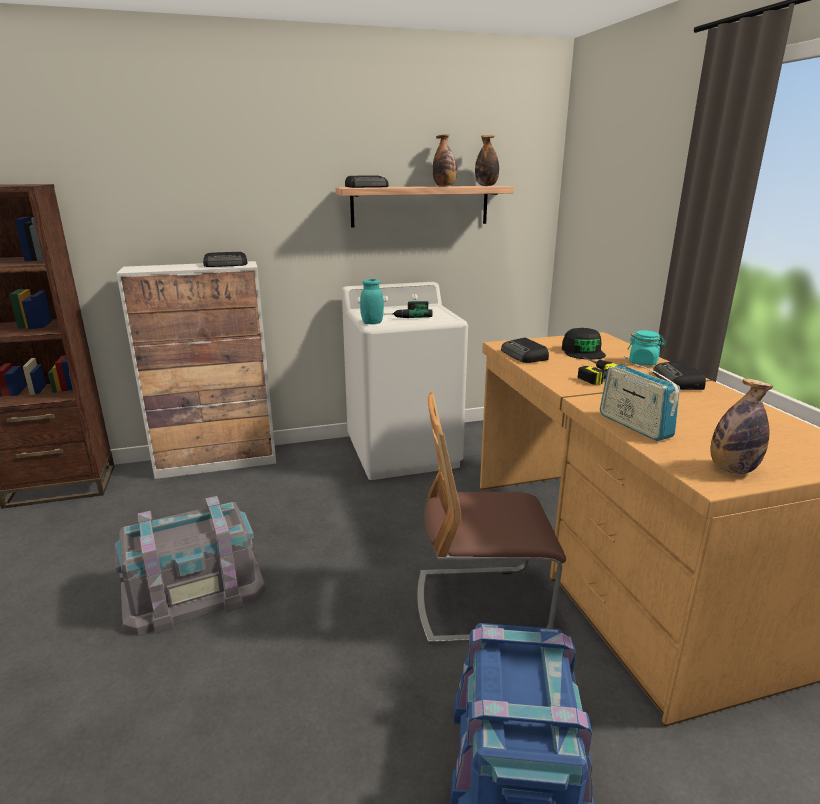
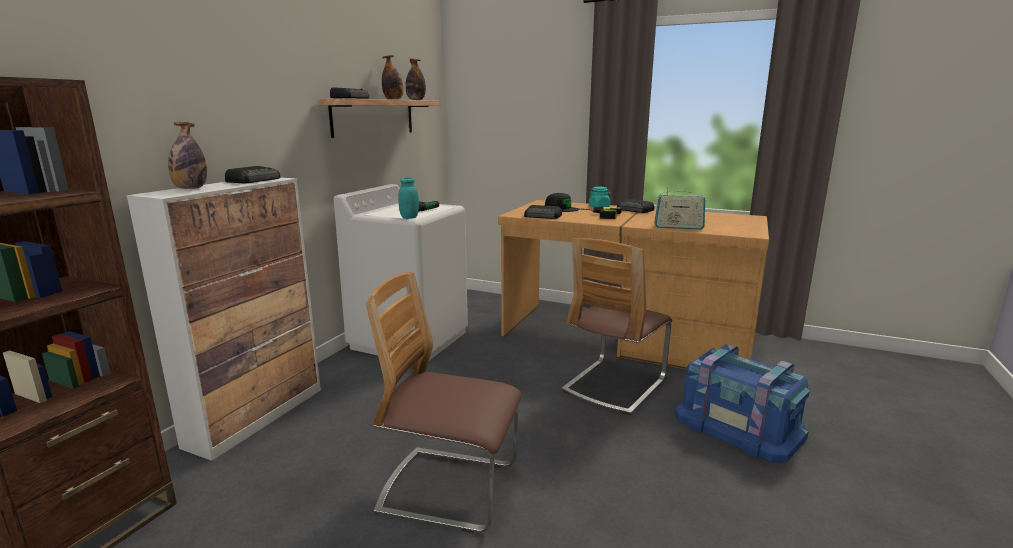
camera: 50 degrees left, 5 degrees down
(194, 590) = (449, 489): grey storage box -> chair
(732, 469) = (744, 229): bottle -> bottle (190, 188)

